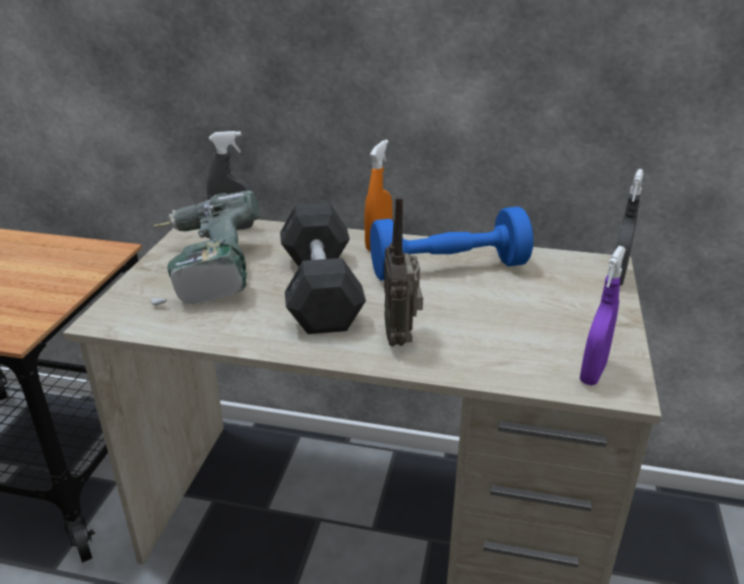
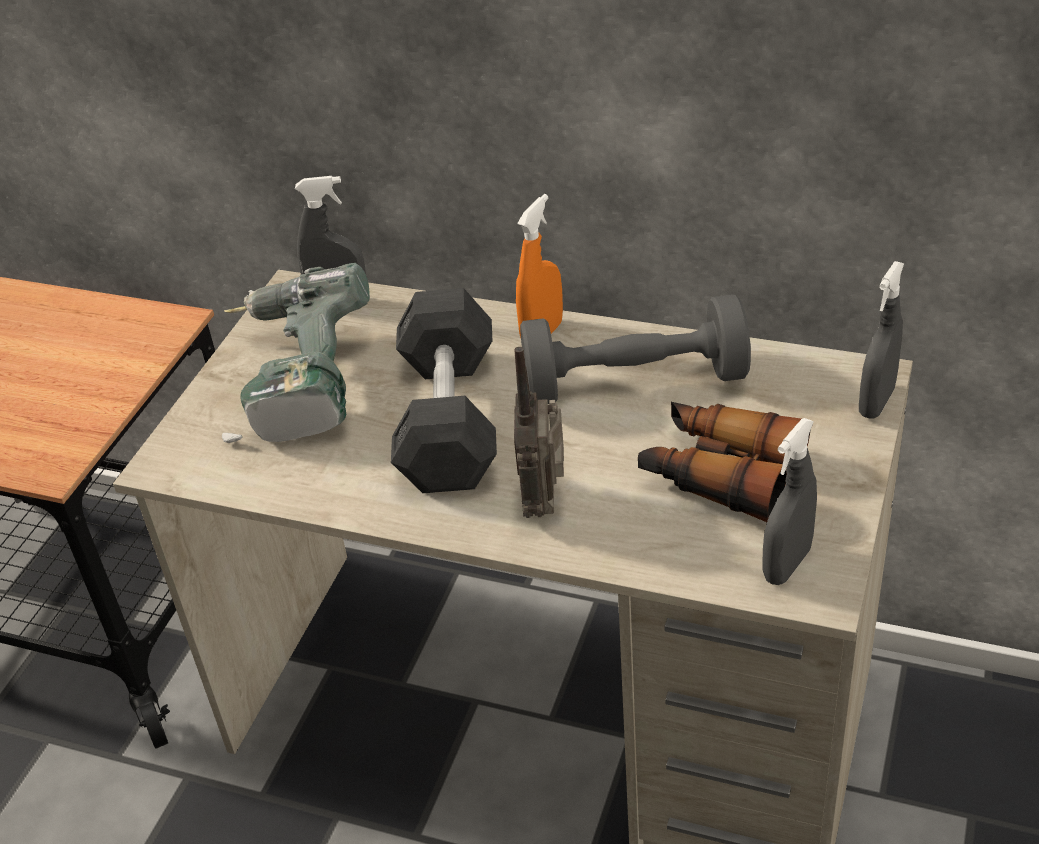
camera: 10 degrees right, 10 degrees up
(448, 269) = (634, 382): blue dumbbell -> grey dumbbell
(524, 318) = (720, 473): none -> binoculars
(593, 373) = (787, 565): purple spray bottle -> grey spray bottle

